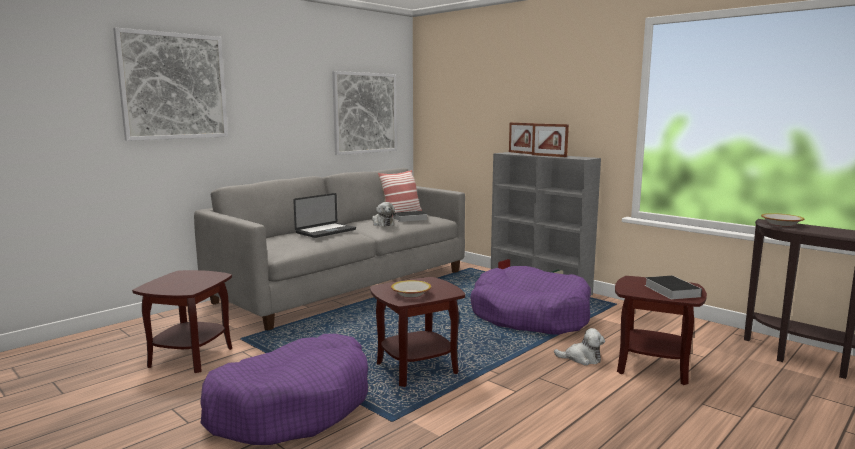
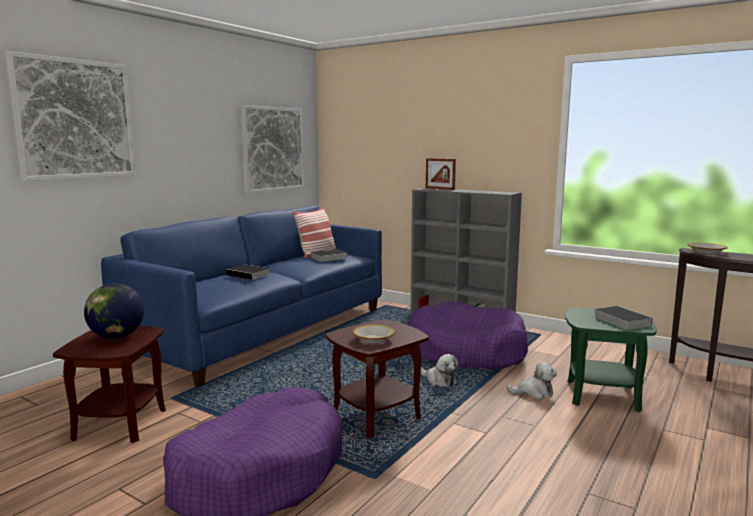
camera: 10 degrees left, 0 degrees up
(190, 279) = (117, 337): none -> globe
(326, 231) = (249, 275): laptop -> book
(345, 286) = (265, 331): grey sofa -> blue sofa
(382, 224) = (303, 264): plush toy -> plush toy (439, 381)
(549, 156) = (470, 191): picture frame -> none
(653, 366) = (602, 395): brown side table -> green side table

